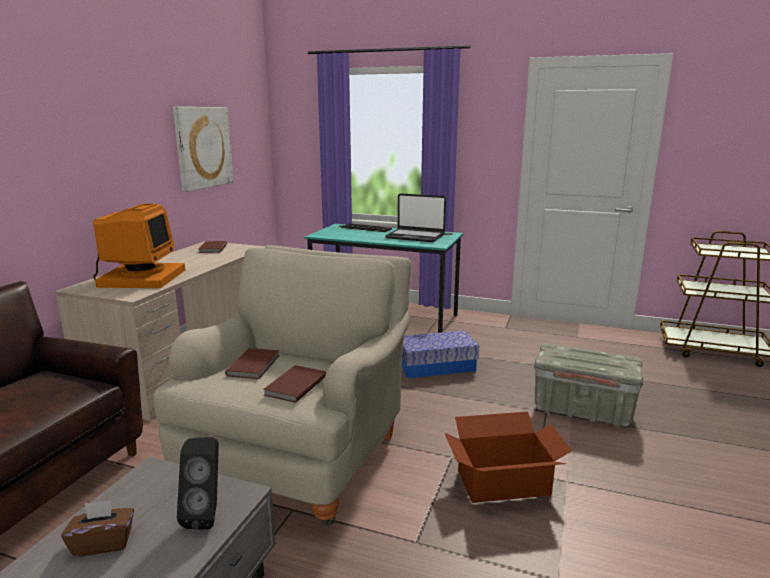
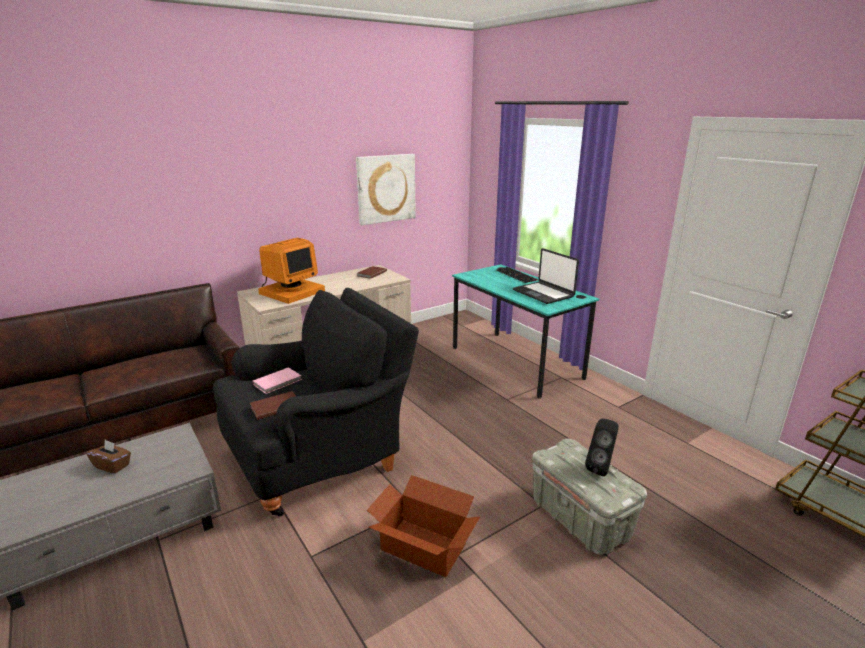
camera: 35 degrees right, 5 degrees up
(207, 514) = (166, 473): black speaker -> black speaker (601, 467)
(255, 365) = (278, 382): brown book -> pink book
(301, 454) = (321, 457): beige armchair -> black armchair
(436, 366) = (501, 423): storage box -> none

